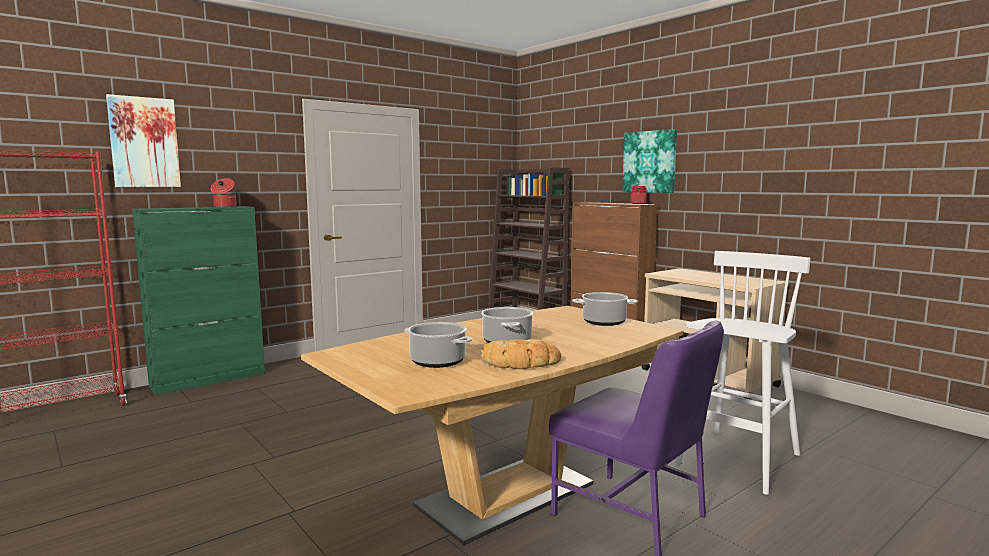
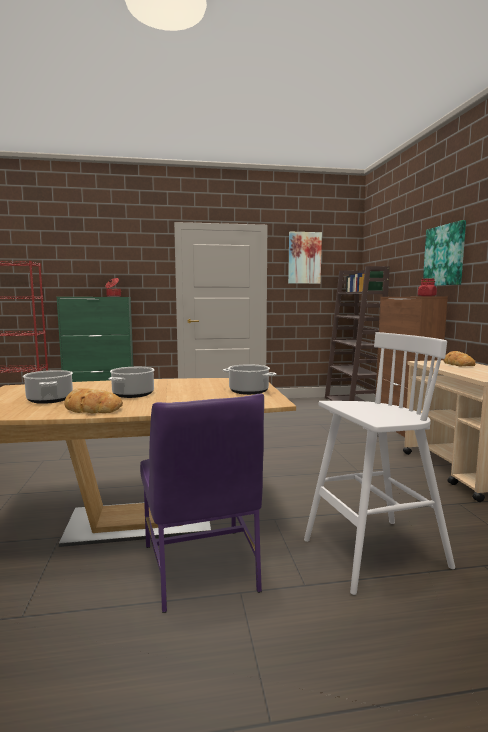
camera: 30 degrees right, 0 degrees up
(144, 142) = (71, 256): picture -> picture (304, 258)
(691, 273) = (458, 364): none -> bread

